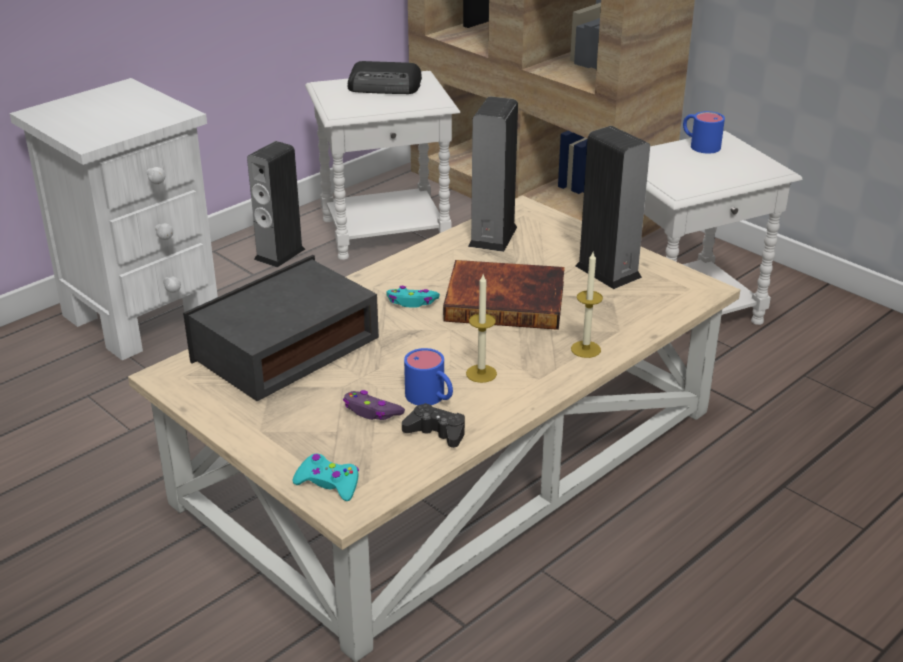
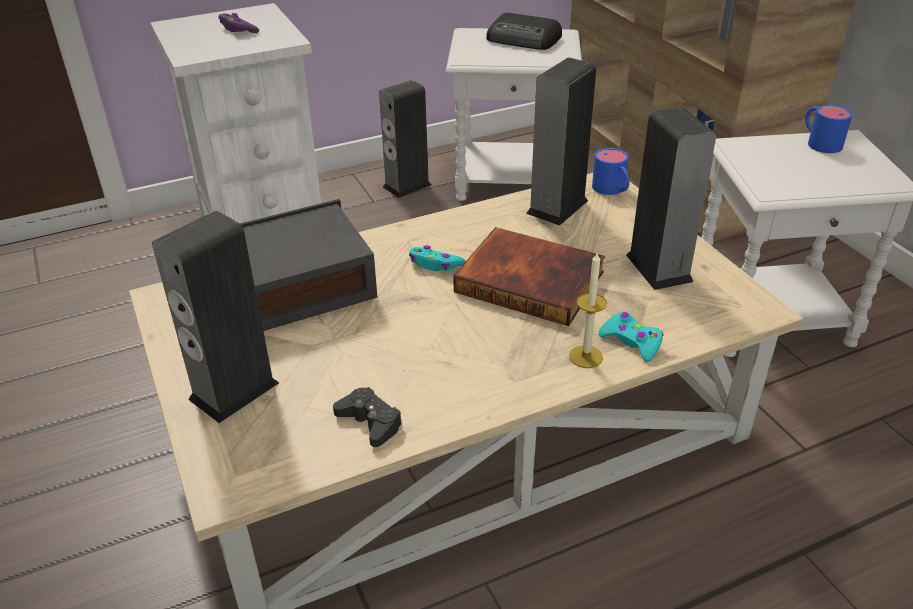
camera: 20 degrees right, 5 degrees up
(298, 434) = (234, 391): none -> speaker
(328, 483) = (225, 458): turquoise game controller -> turquoise game controller (631, 342)
(372, 412) = (320, 381): purple game controller -> purple game controller (238, 29)
(431, 398) = (389, 379): blue mug -> blue mug (612, 190)
(481, 373) = (457, 361): candle -> none

